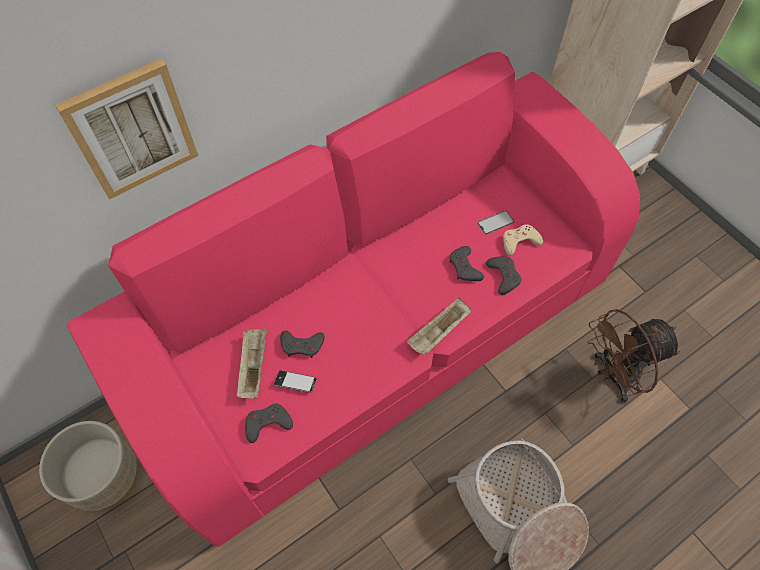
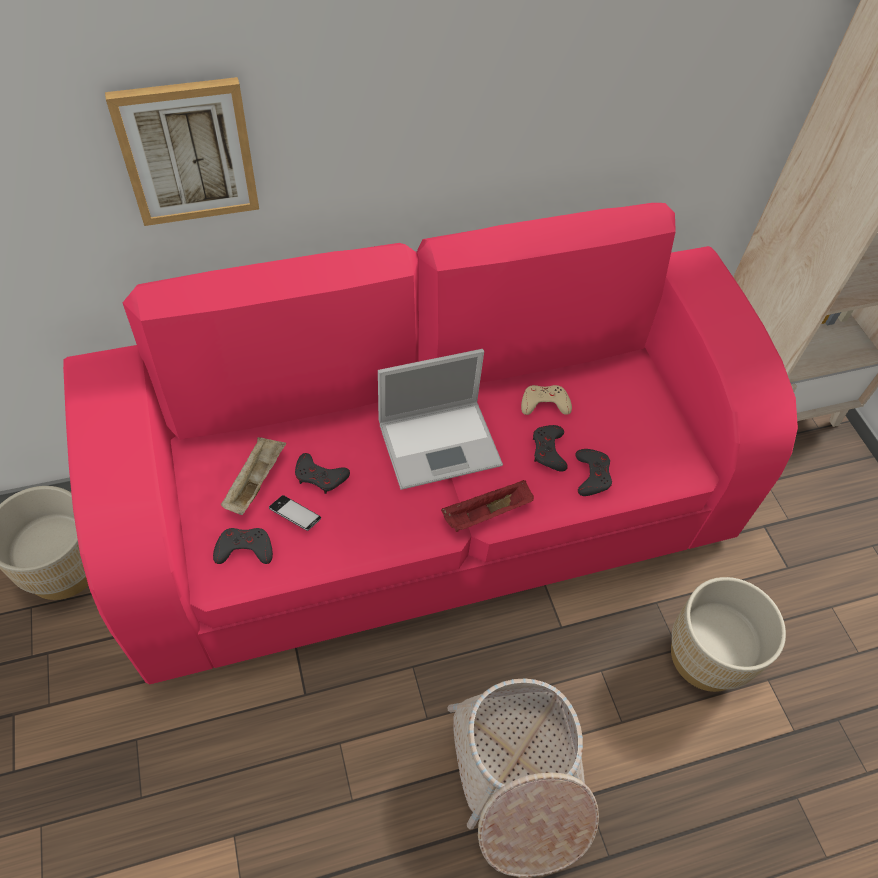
camera: 15 degrees right, 5 degrees down
(383, 287) = (441, 443): none -> laptop
(438, 333) = (486, 514): beige tray -> red tray
(495, 222) = (607, 412): phone -> none
(519, 241) = (628, 442): beige game controller -> beige game controller (544, 403)
(613, 376) = (706, 656): brown fan -> beige planter

